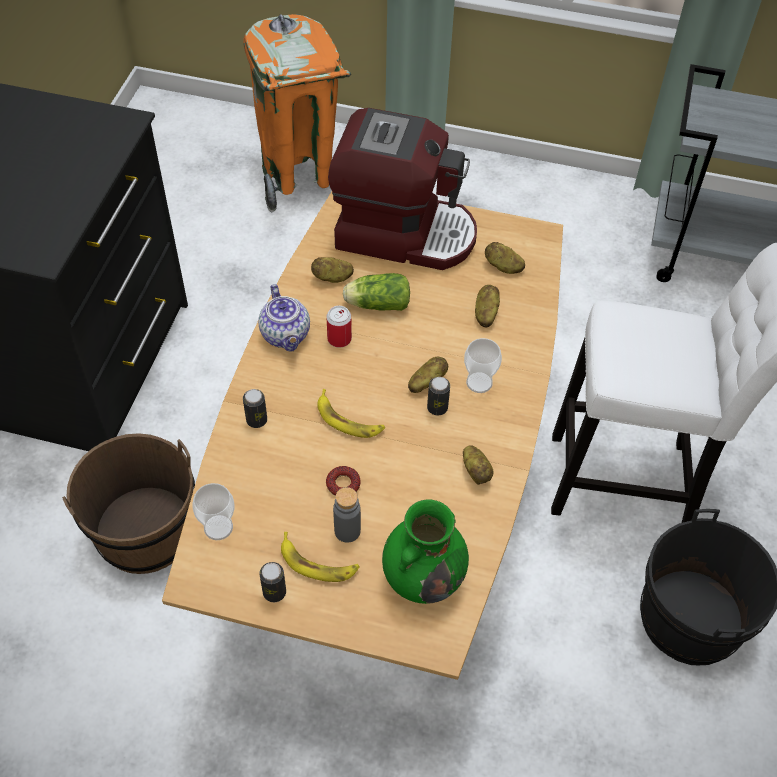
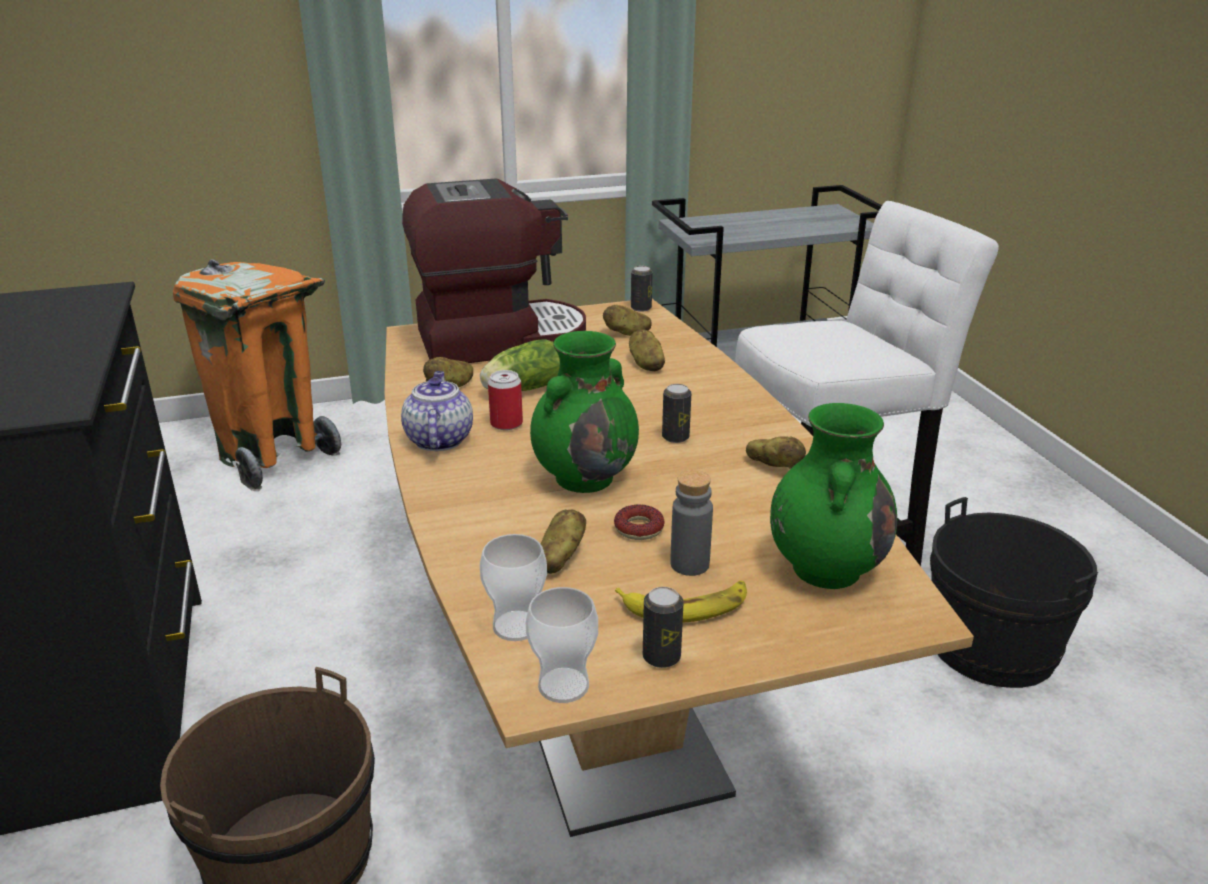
camera: 30 degrees left, 25 degrees down
(256, 420) = (470, 514): can -> can (641, 308)
(286, 335) = (438, 439): teapot -> teapot turned 135 degrees counterclockwise
(348, 419) = (585, 477): banana -> green vase
(426, 382) = (641, 424): potato -> potato (560, 558)
(479, 382) = (697, 407): cup -> cup (563, 685)

